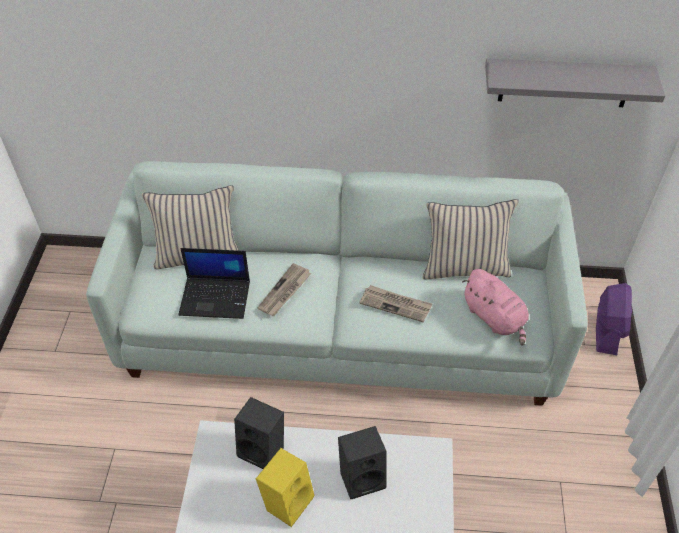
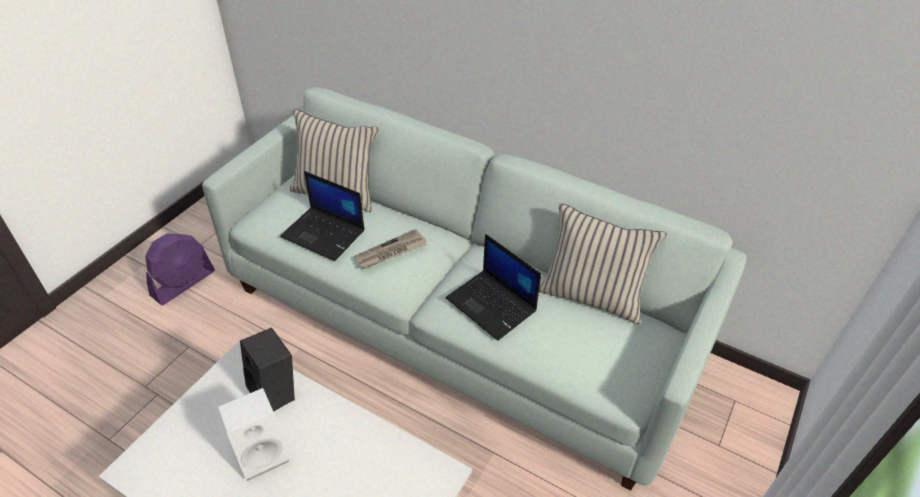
camera: 25 degrees right, 5 degrees down
(287, 500) = (262, 452): yellow speaker -> white speaker
(362, 476) = (351, 464): black speaker -> none
(396, 304) = (492, 305): newspaper -> laptop
(495, 318) = (592, 359): pink plush toy -> none
(565, 83) = (764, 110): grey shelf -> none
(607, 330) = (756, 441): purple fan -> purple fan (183, 283)

